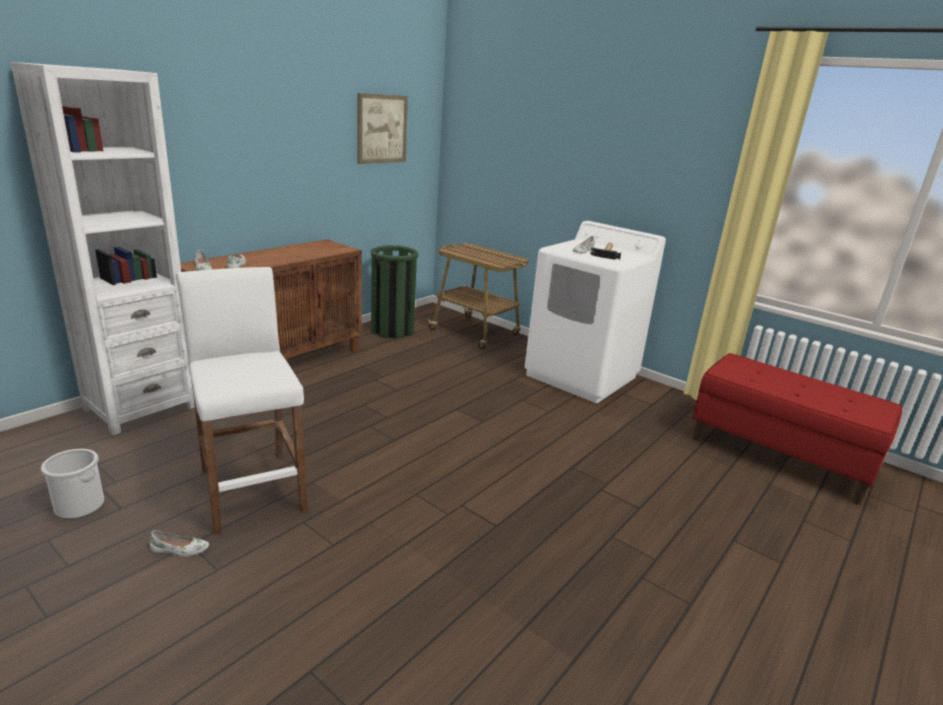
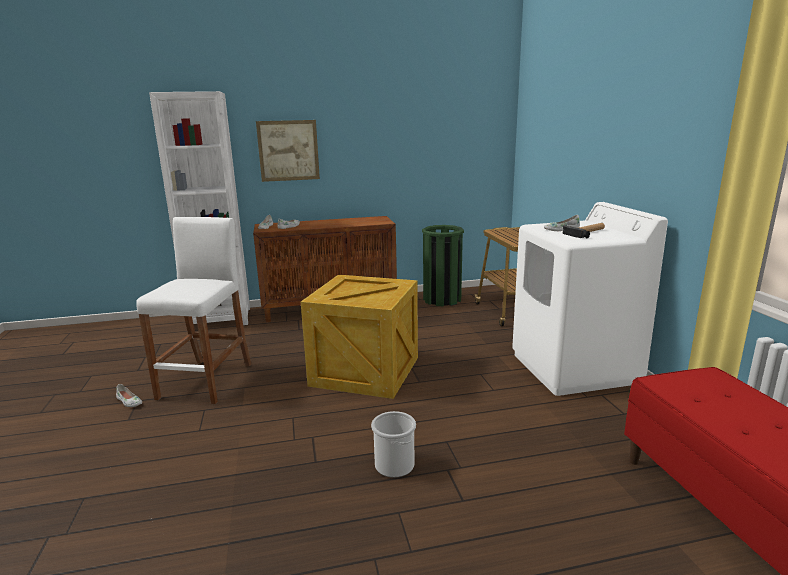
camera: 40 degrees right, 5 degrees down
(79, 506) = (124, 363): bucket -> bucket (394, 465)
(382, 129) = (446, 125): picture -> picture (288, 150)
(421, 424) = (367, 371): none -> crate

